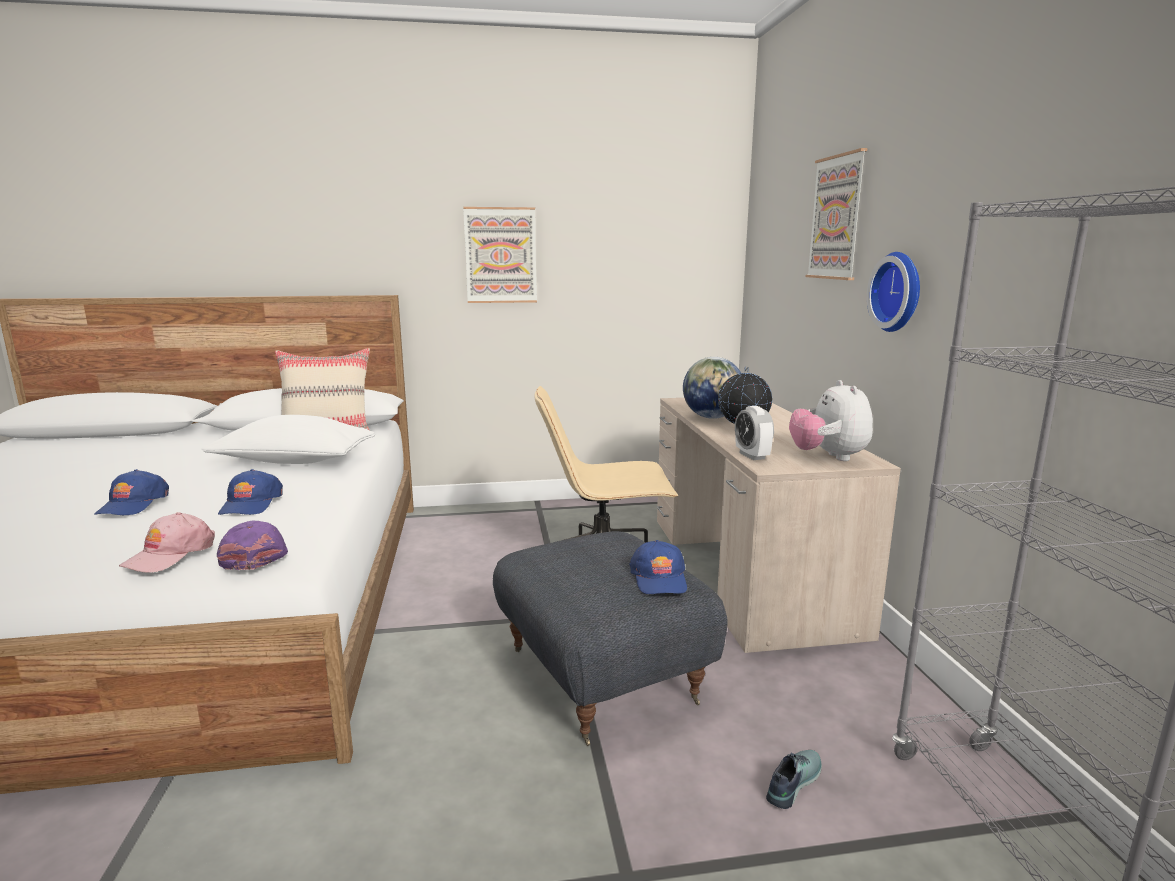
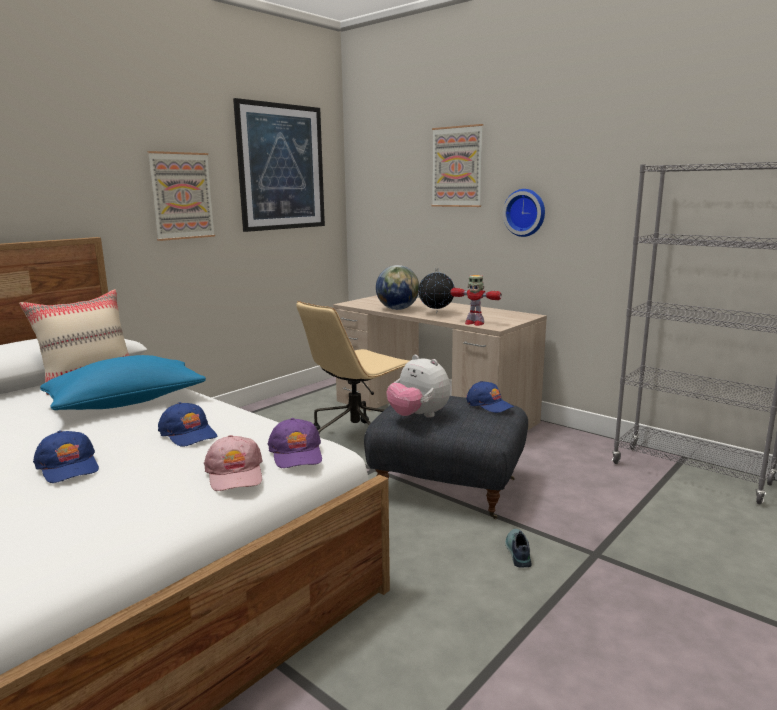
camera: 40 degrees left, 0 degrees up
(254, 555) = (296, 453): purple cap -> purple cap turned 135 degrees counterclockwise
(294, 462) = (127, 403): white pillow -> blue pillow
(640, 223) = (281, 167): none -> picture
(752, 456) = (474, 323): alarm clock -> toy robot
(791, 782) = (594, 490): shoe -> shoe (517, 552)
(828, 457) = (508, 317): plush toy -> plush toy (418, 416)

